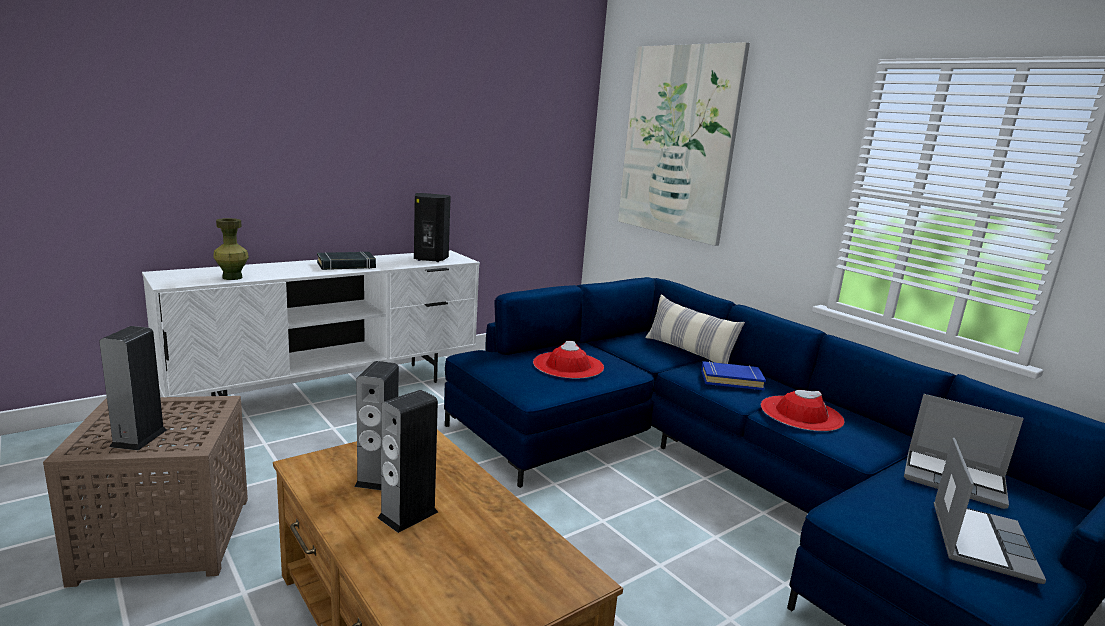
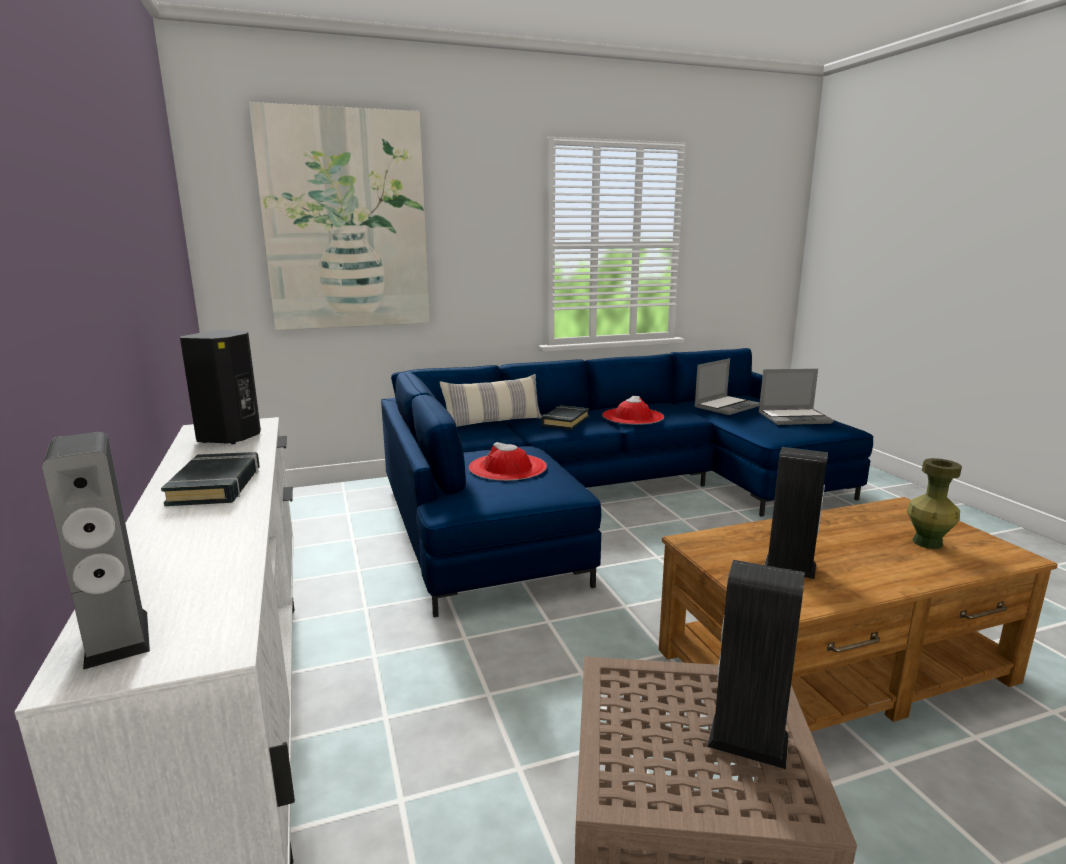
camera: 70 degrees left, 0 degrees up
(232, 277) = (219, 578): green vase -> green vase (928, 543)
(408, 515) = (853, 556): speaker -> speaker (117, 638)
(731, 380) = (565, 421): blue book -> black book
(979, 541) = (794, 418): laptop -> laptop turned 135 degrees clockwise

